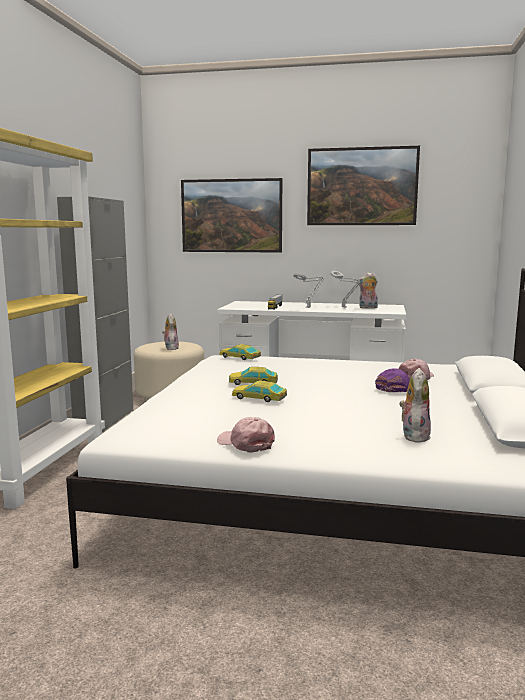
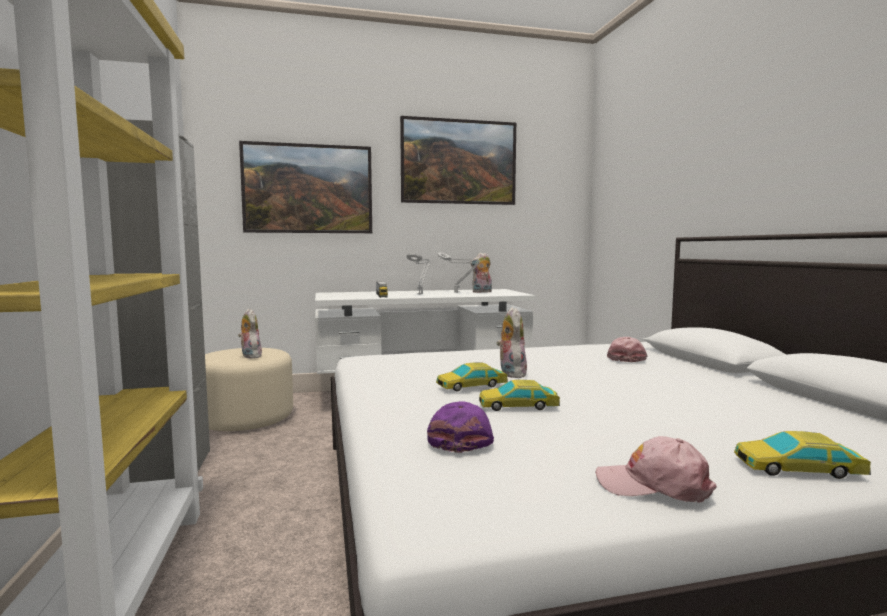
camera: 25 degrees left, 5 degrees down
(239, 357) = (394, 356): toy car -> toy car (798, 468)
(395, 388) = (636, 372): purple cap -> purple cap (461, 438)
(414, 436) = (798, 429): plush toy -> plush toy (510, 374)

